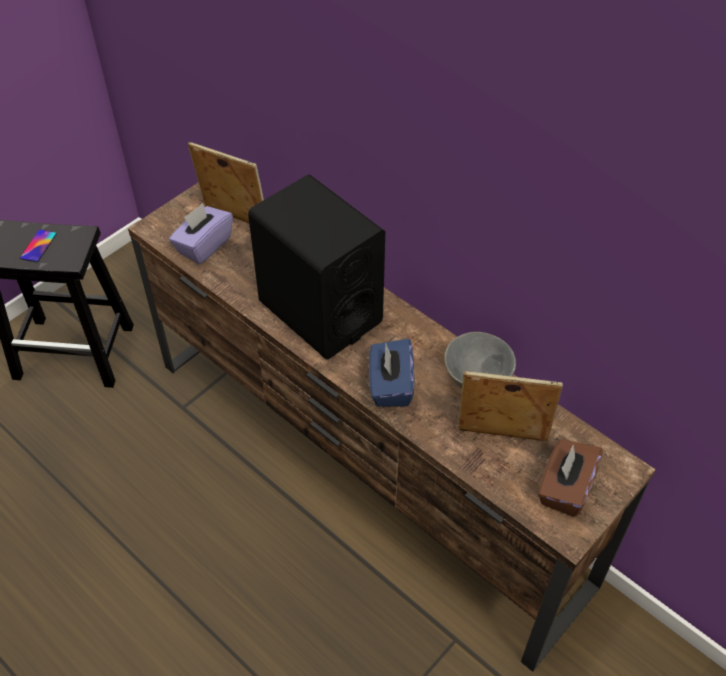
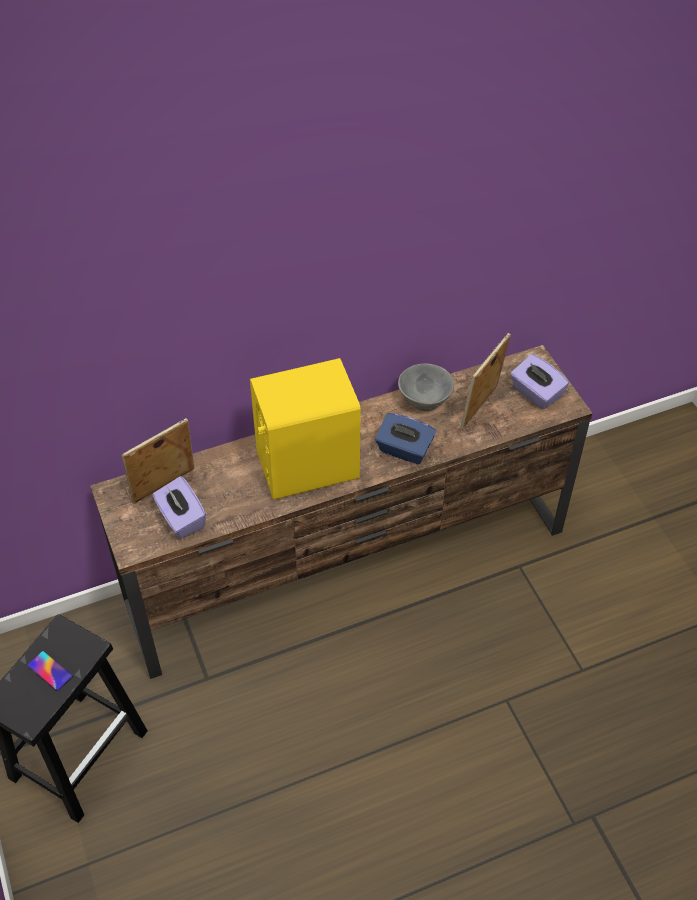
camera: 65 degrees left, 0 degrees up
(319, 311) = (306, 466): black speaker -> yellow speaker
(565, 488) = (536, 393): brown tissue box -> purple tissue box

